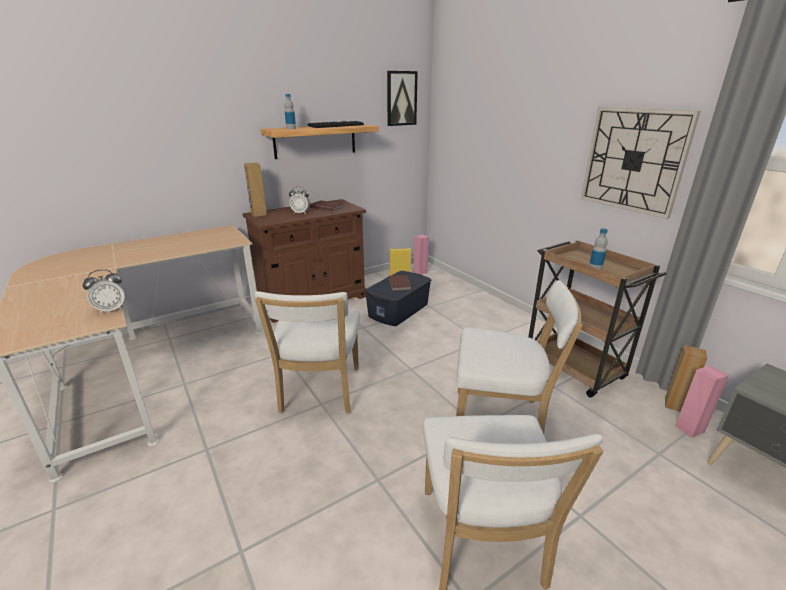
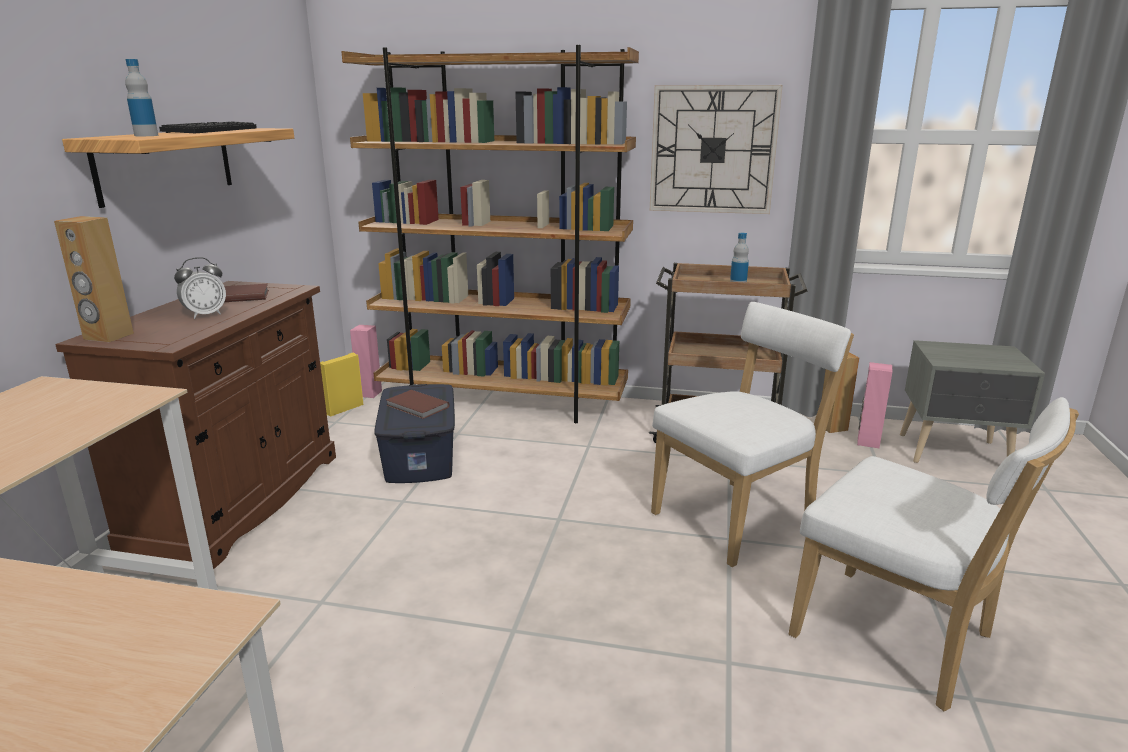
camera: 45 degrees left, 5 degrees down
(111, 309) = (161, 600): alarm clock -> none
(319, 392) = (484, 618): white chair -> none
(401, 98) = (280, 81): picture -> none
(474, 299) = (503, 402): none -> brown bookcase

